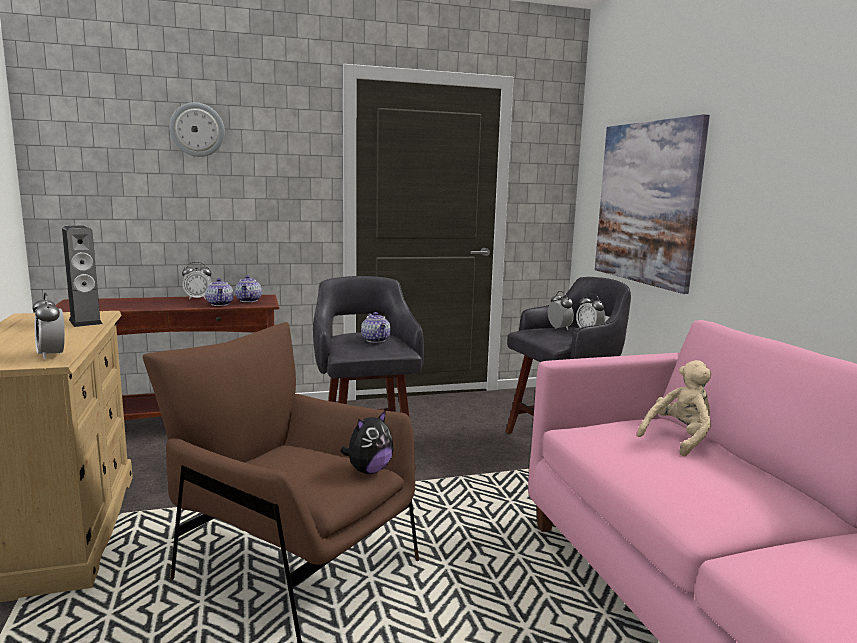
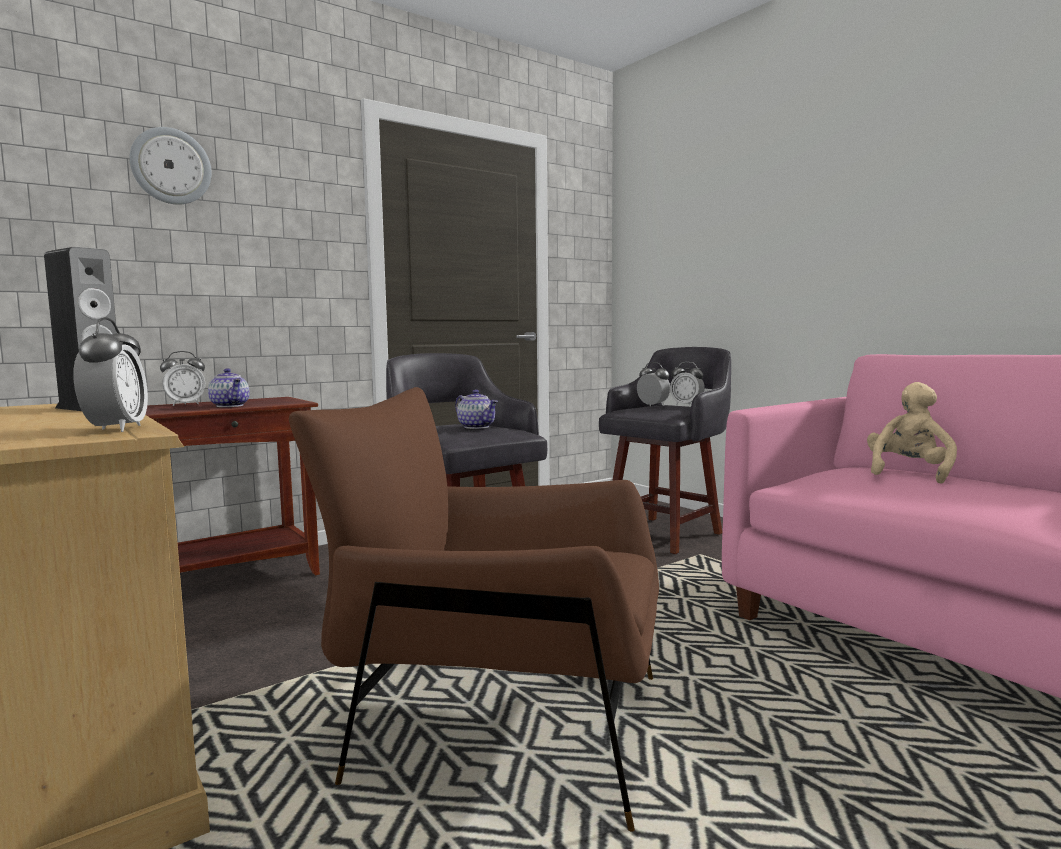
camera: 20 degrees left, 5 degrees down
(51, 355) = (116, 429): alarm clock -> alarm clock turned 135 degrees counterclockwise
(249, 300) = (265, 401): teapot -> none
(368, 470) = (616, 555): plush toy -> none
(646, 203) = (719, 264): picture -> none

